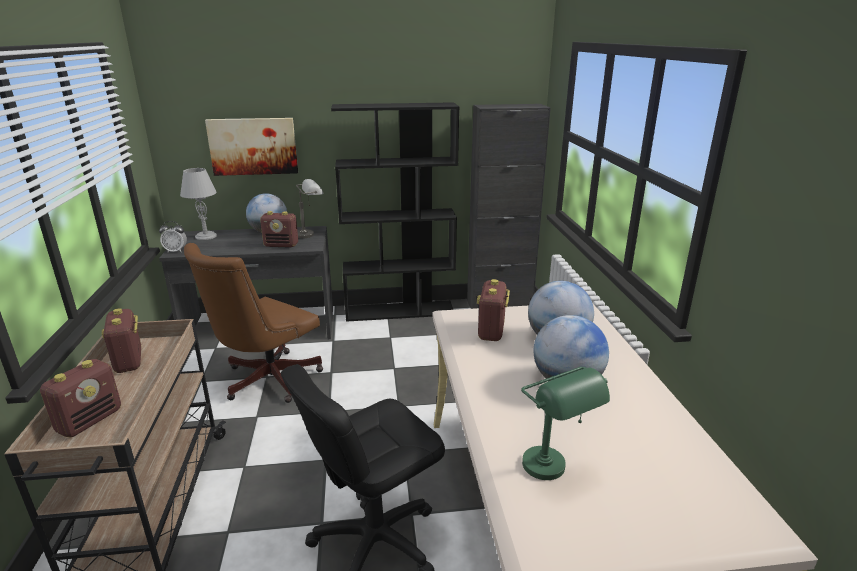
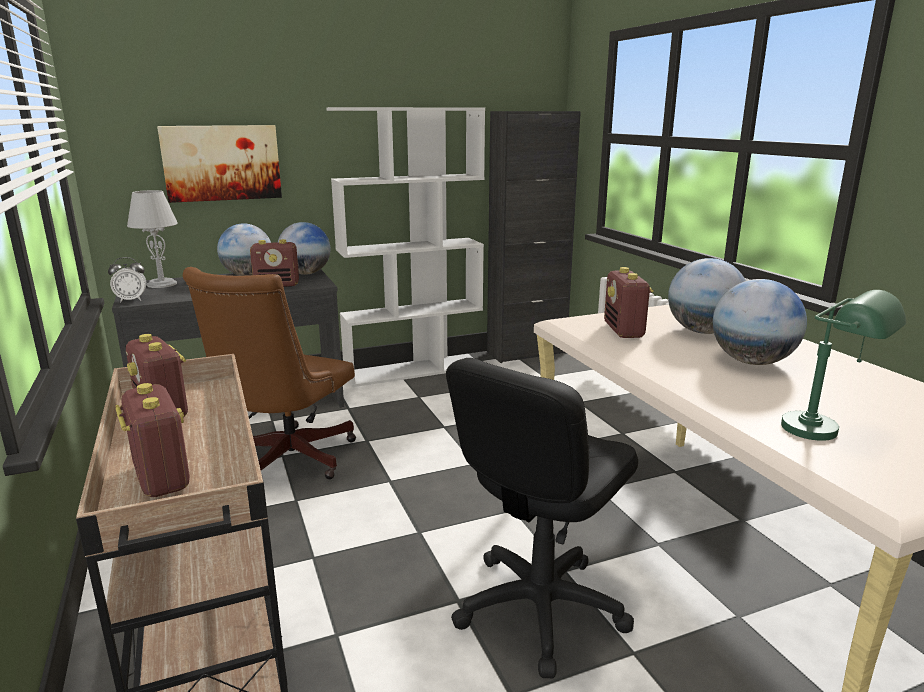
camera: 15 degrees left, 5 degrees down
(90, 420) = (161, 477): radio -> radio turned 45 degrees counterclockwise
(310, 234) = (305, 273): grey table lamp -> globe
(400, 311) = (414, 370): black bookcase -> white bookcase

